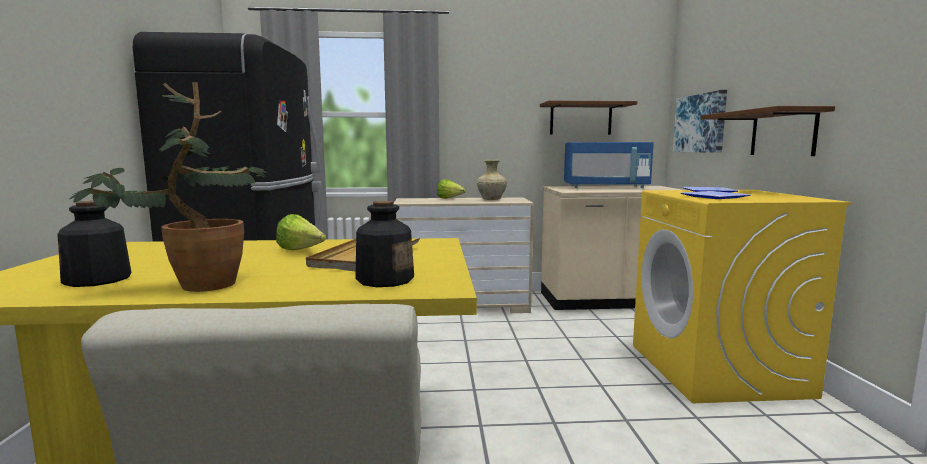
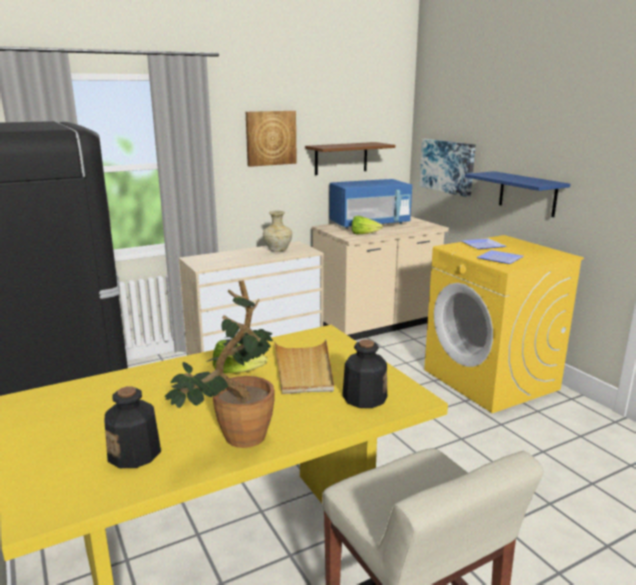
camera: 25 degrees left, 10 degrees up
(450, 199) = (237, 253): lettuce -> lettuce (364, 234)
(502, 94) = (270, 138): none -> picture
(782, 133) = (527, 194): brown shelf -> blue shelf

